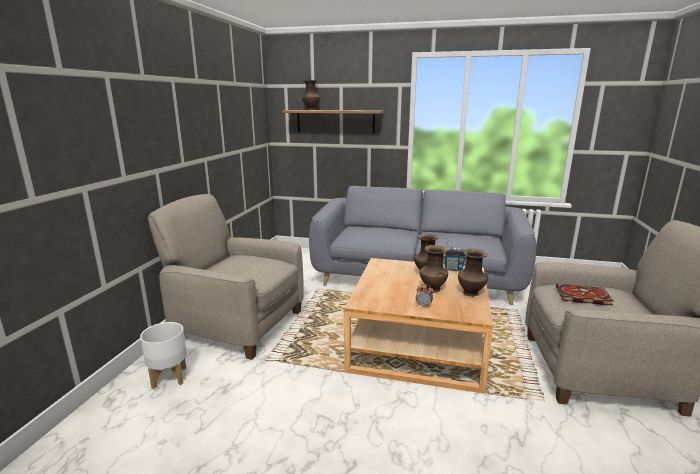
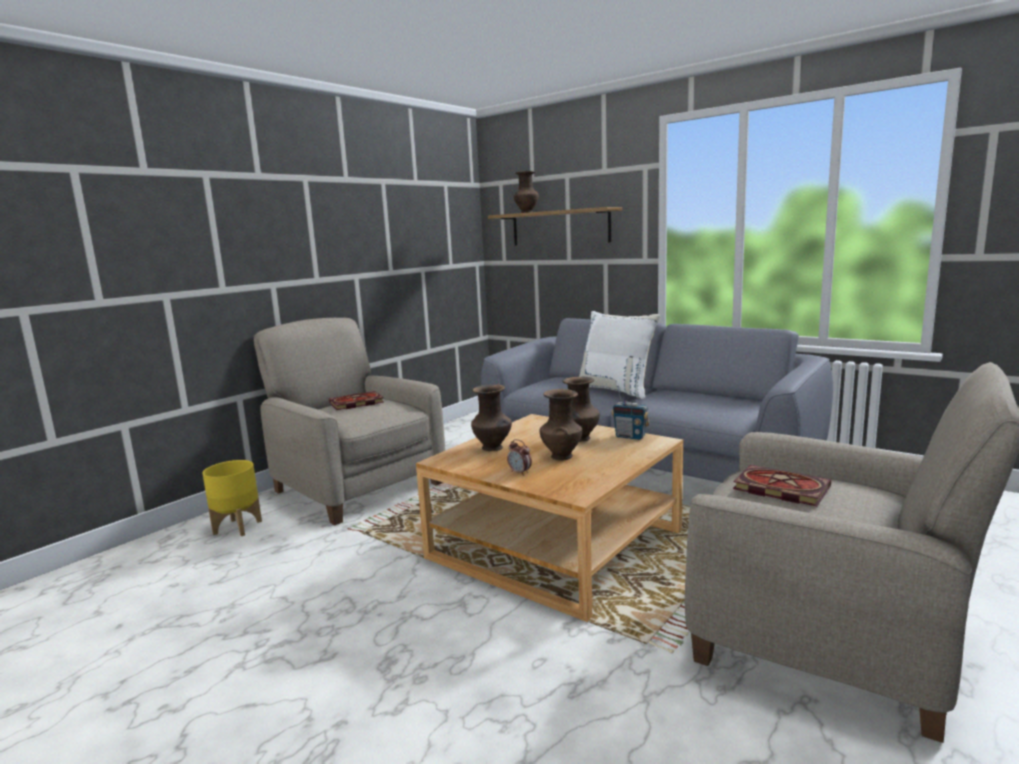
camera: 25 degrees right, 5 degrees down
(169, 377) = (238, 527): white planter -> yellow planter
(238, 262) = (355, 403): none -> book
(403, 234) = (616, 390): none -> white pillow
(471, 293) = (611, 467): brown vase -> brown vase (493, 448)

